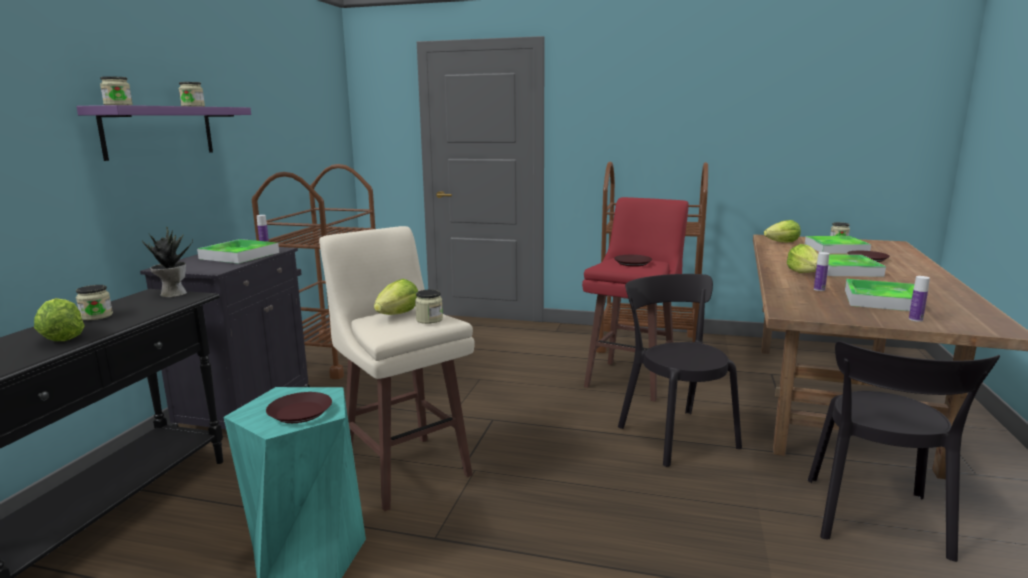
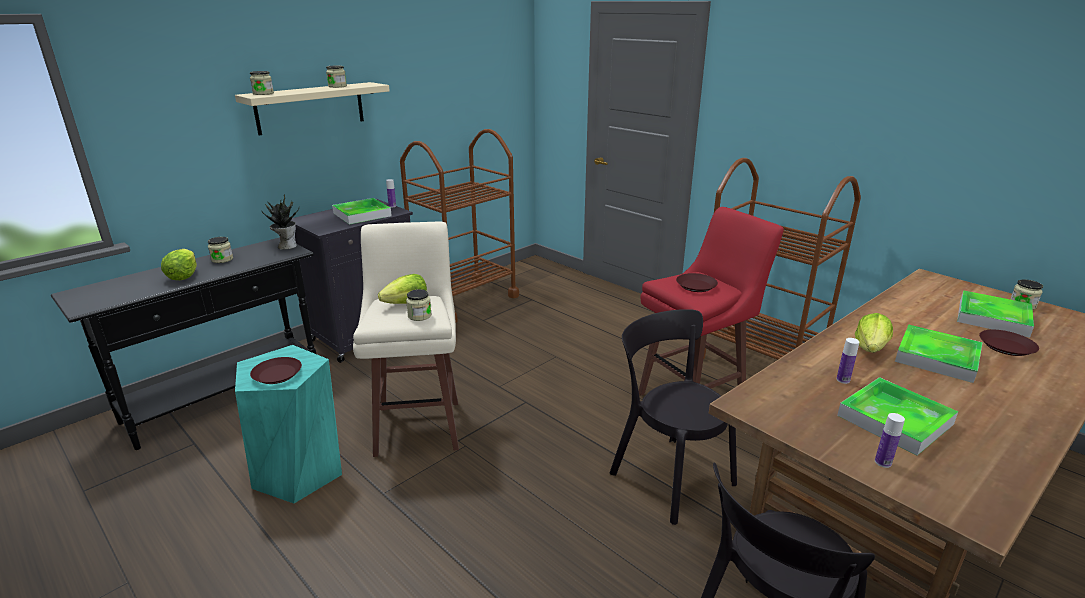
camera: 30 degrees right, 10 degrees up
(159, 131) = (310, 108): purple shelf -> beige shelf
(674, 434) = (668, 475): black chair -> black chair turned 45 degrees counterclockwise
(782, 242) = (933, 291): lettuce -> none

